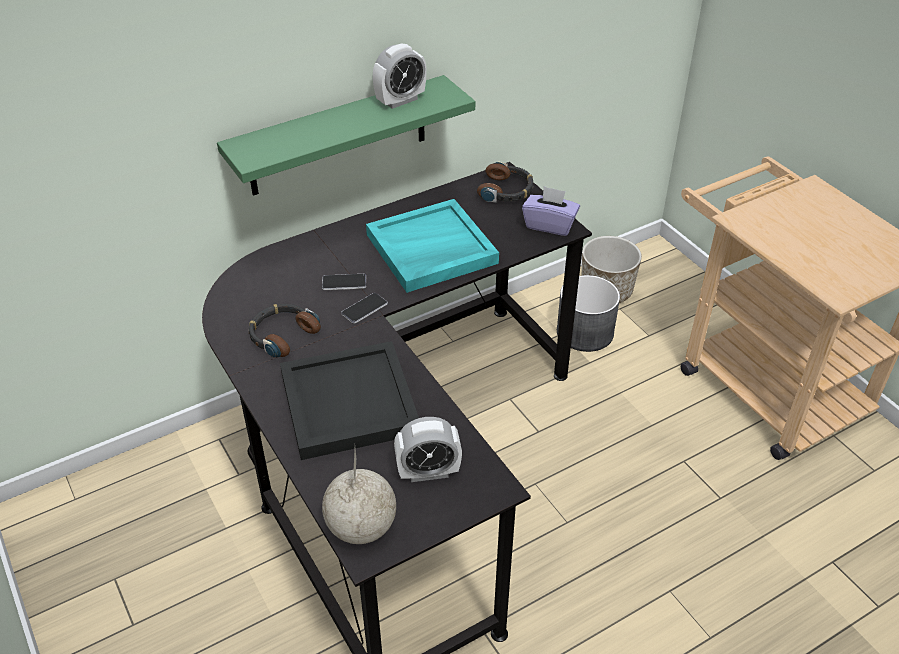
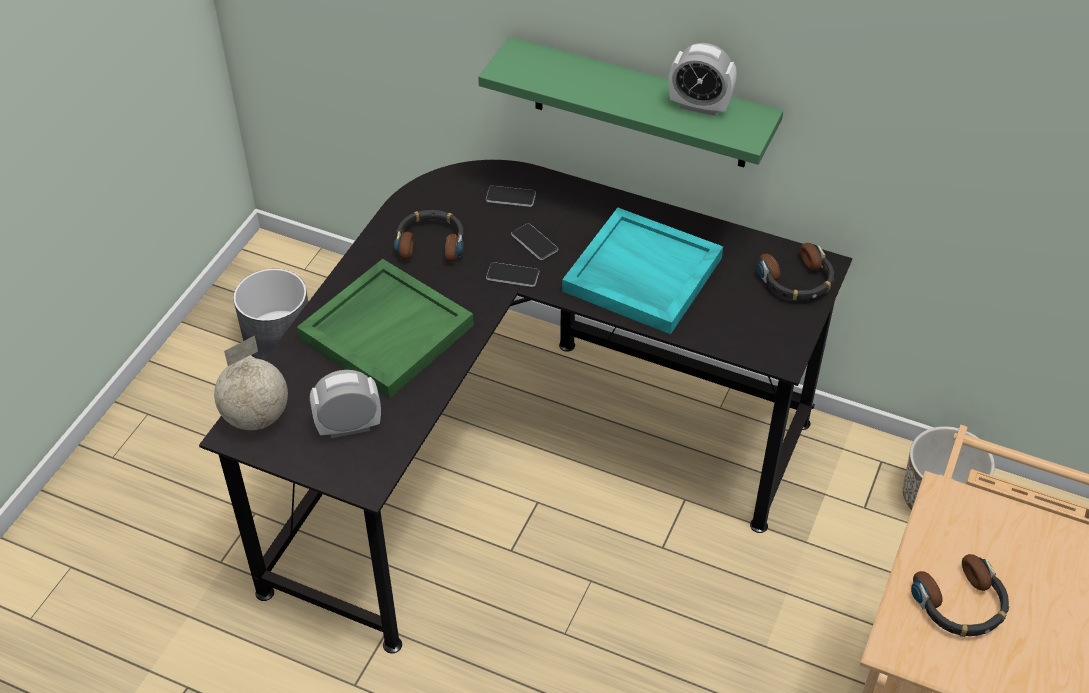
camera: 55 degrees right, 5 degrees up
(284, 272) = (510, 197): none -> phone
(347, 402) = (386, 330): black tray -> green tray
(428, 472) = (349, 427): alarm clock -> alarm clock turned 120 degrees clockwise
(549, 225) = (774, 343): purple tissue box -> none
(585, 332) = (849, 513): grey planter -> grey planter (279, 336)
(824, 253) = (961, 605): none -> headphones

